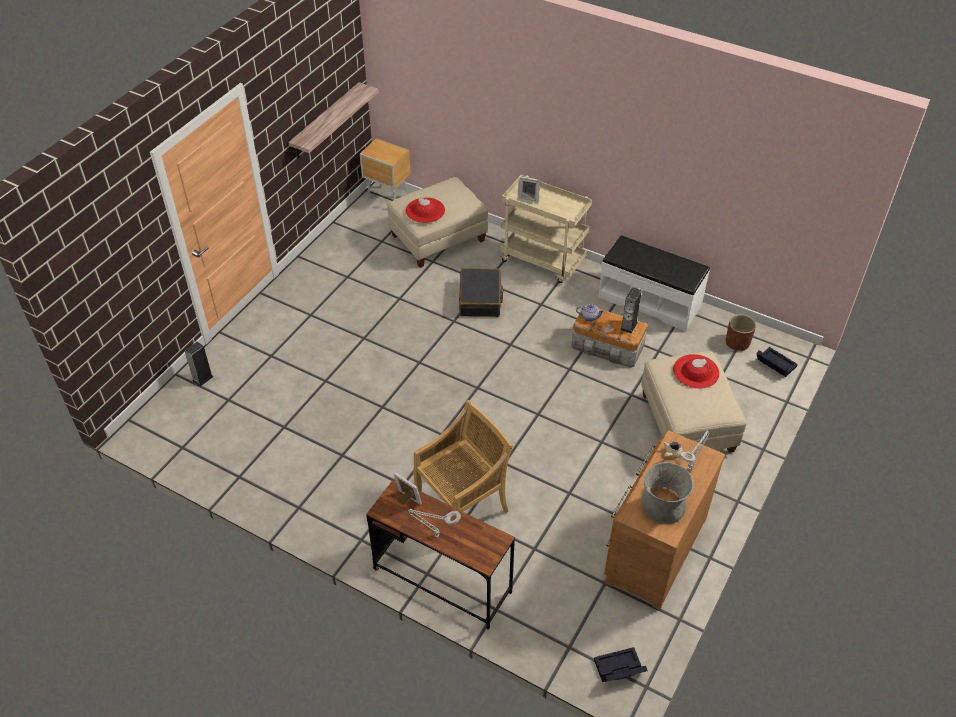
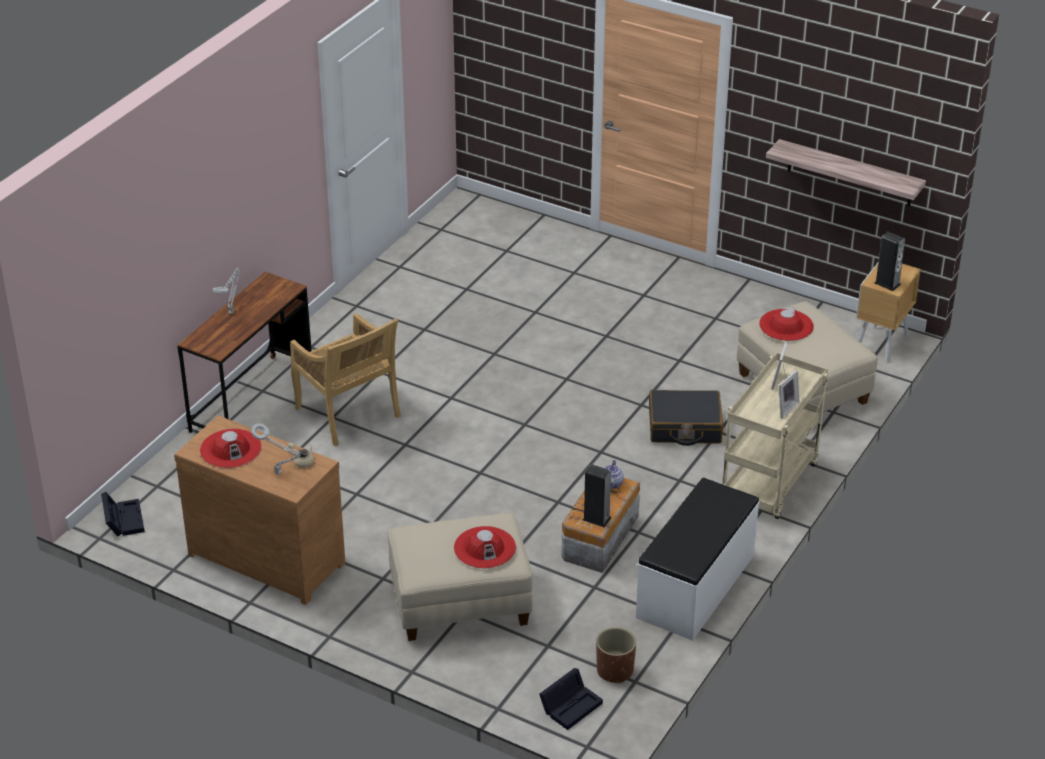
camera: 90 degrees right, 10 degrees down
(202, 378) = (537, 232): speaker -> speaker (887, 283)
(406, 501) = (276, 294): picture frame -> picture frame (784, 408)
(663, 505) = (230, 449): grey vase -> red hat

